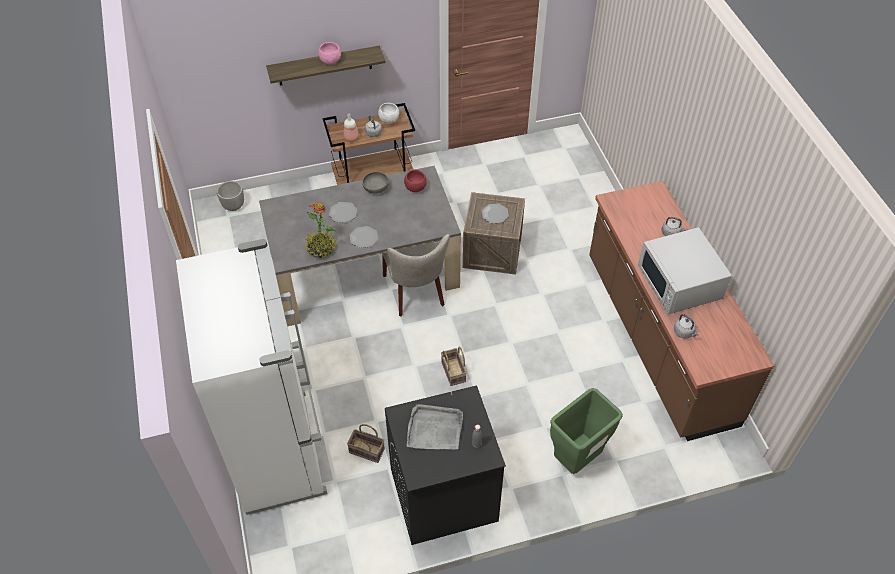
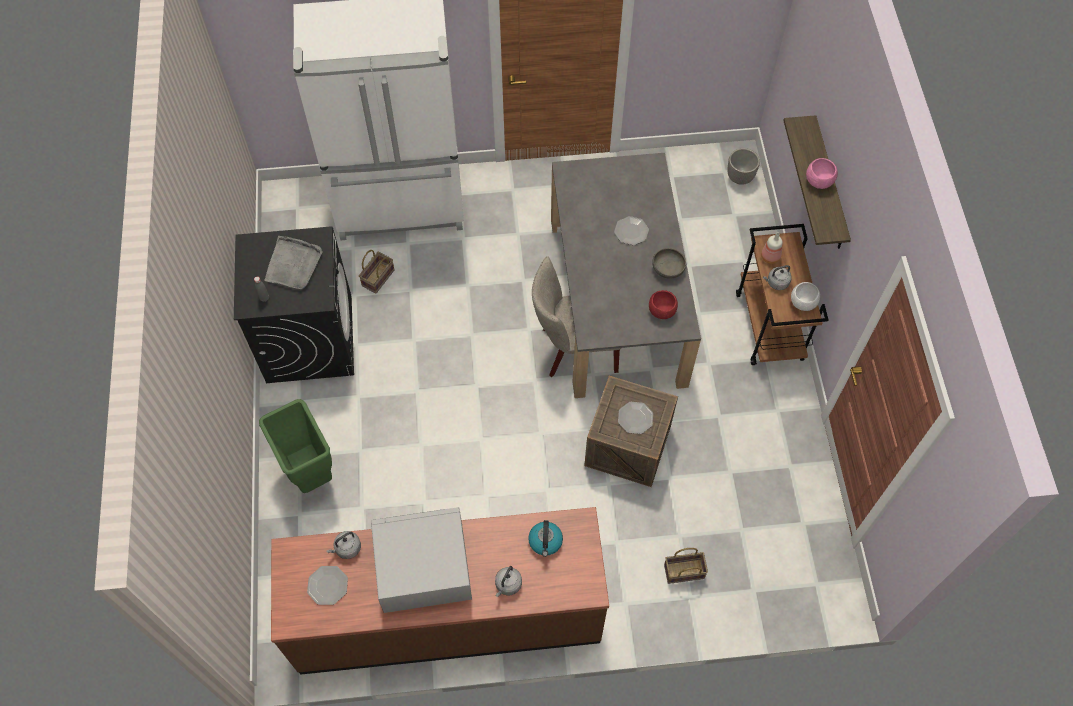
camera: 100 degrees right, 10 degrees up
(321, 249) = (578, 206): potted plant -> none
(364, 237) = (587, 248): plate -> plate (327, 585)
(454, 372) = (453, 372): basket -> basket (683, 572)
(632, 217) = (545, 542): none -> kettle

